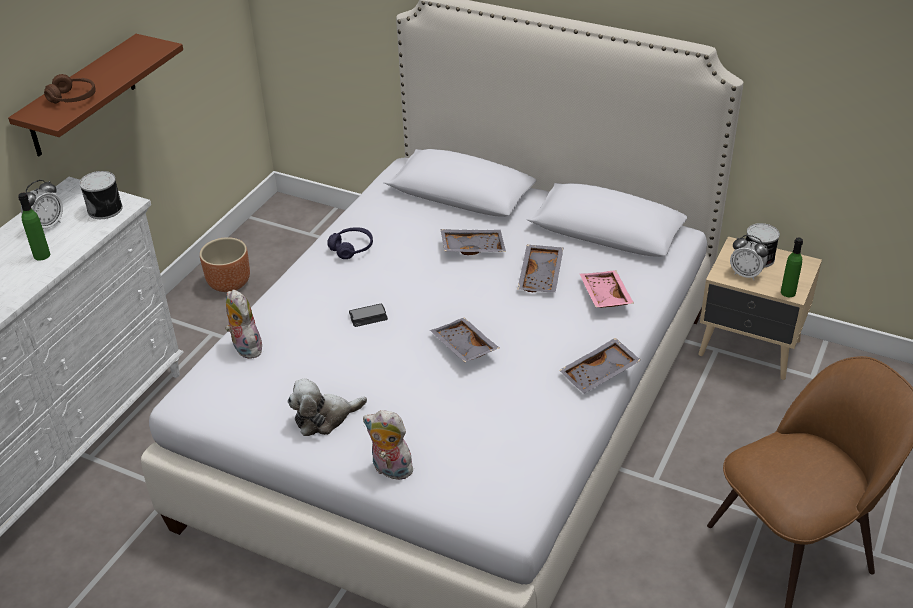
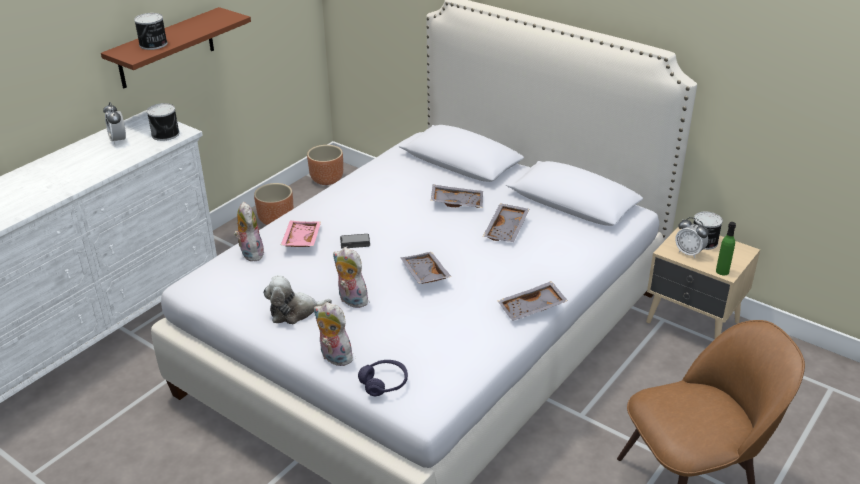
camera: 10 degrees right, 5 degrees down
(42, 255) = (106, 160): green bottle -> none
(47, 225) = (118, 140): alarm clock -> alarm clock turned 105 degrees clockwise
(73, 98) = (153, 44): brown headphones -> can
(277, 221) = (327, 180): none -> brown planter
(352, 248) = (359, 192): purple headphones -> purple headphones (384, 383)
(387, 393) = (351, 300): none -> plush toy
(604, 296) = (554, 250): pink tray -> pink tray (300, 240)

